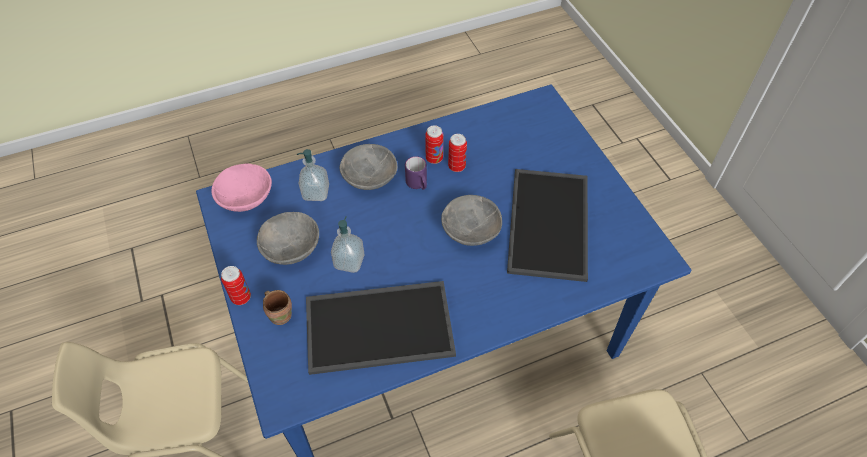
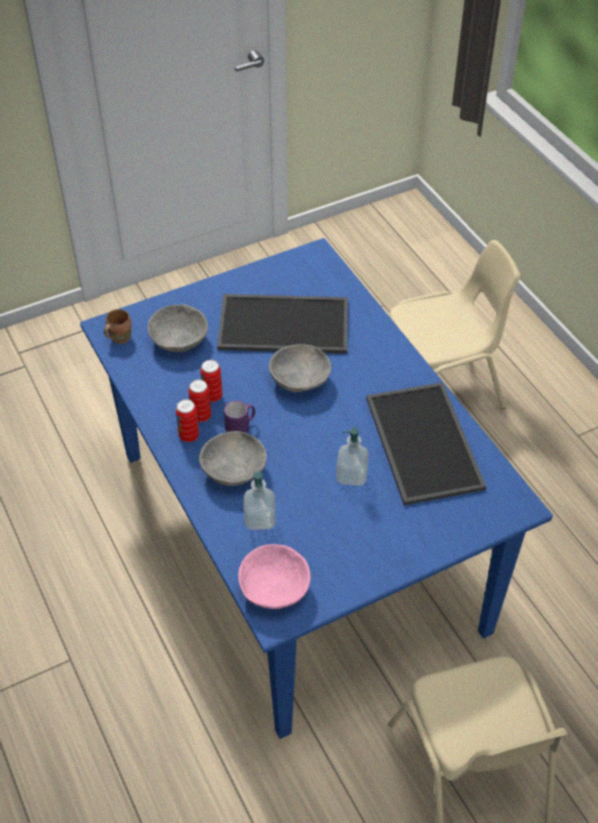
camera: 95 degrees left, 5 degrees down
(241, 297) = (412, 563): can -> can (189, 436)
(281, 314) = (425, 524): brown mug -> brown mug (119, 337)
(292, 248) = (341, 528): grey bowl -> grey bowl (178, 340)

